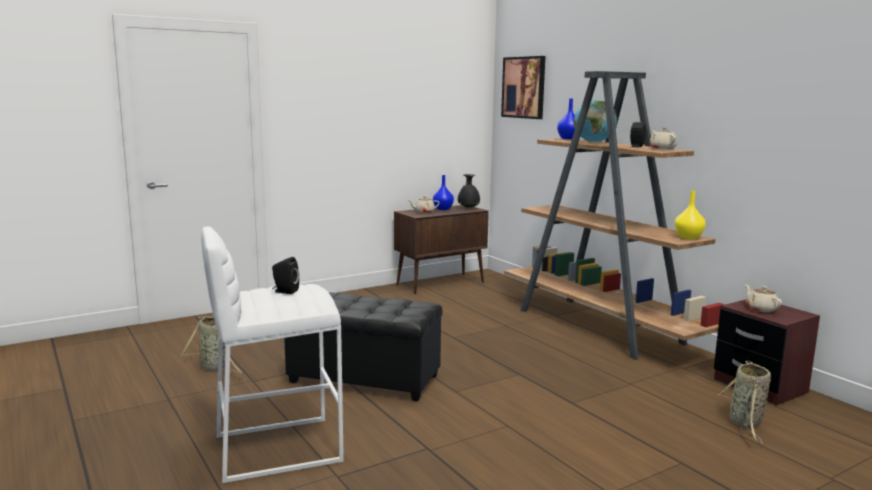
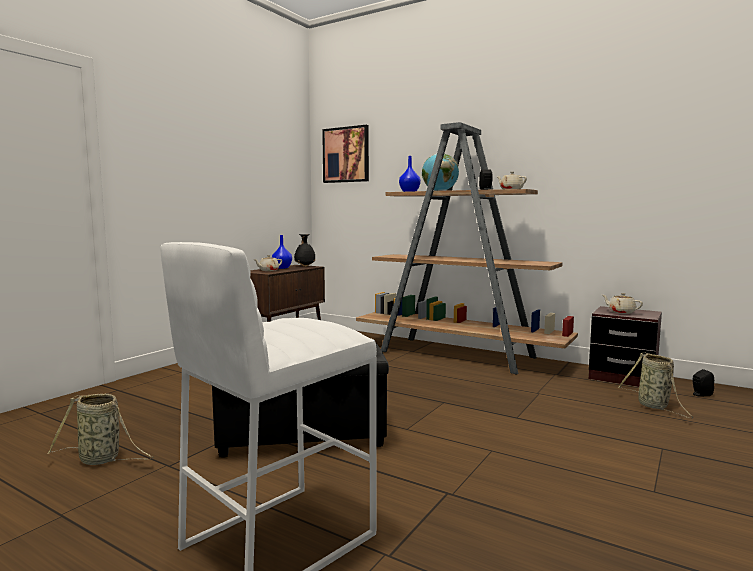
camera: 25 degrees left, 5 degrees down
(284, 291) = (289, 324): black speaker -> black speaker (700, 395)
(688, 237) = (543, 262): yellow vase -> none

